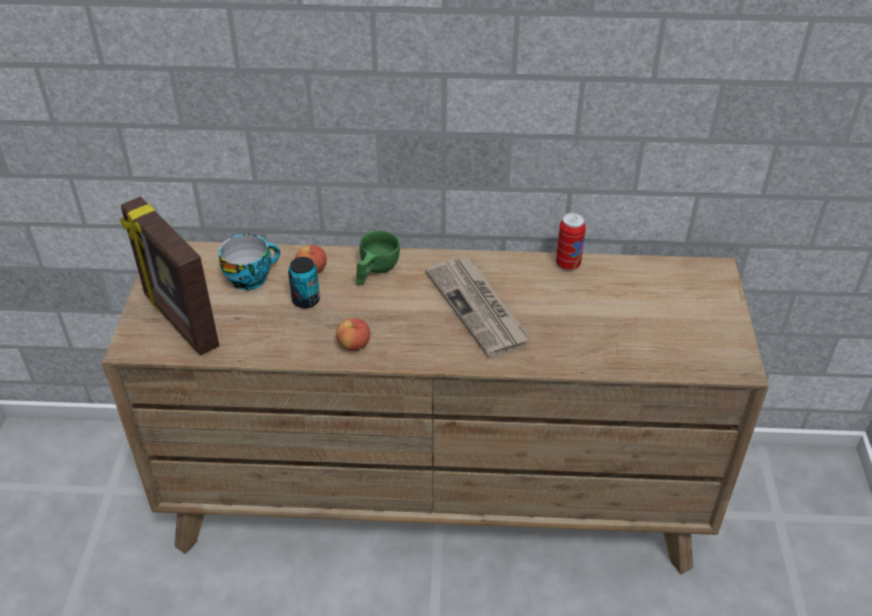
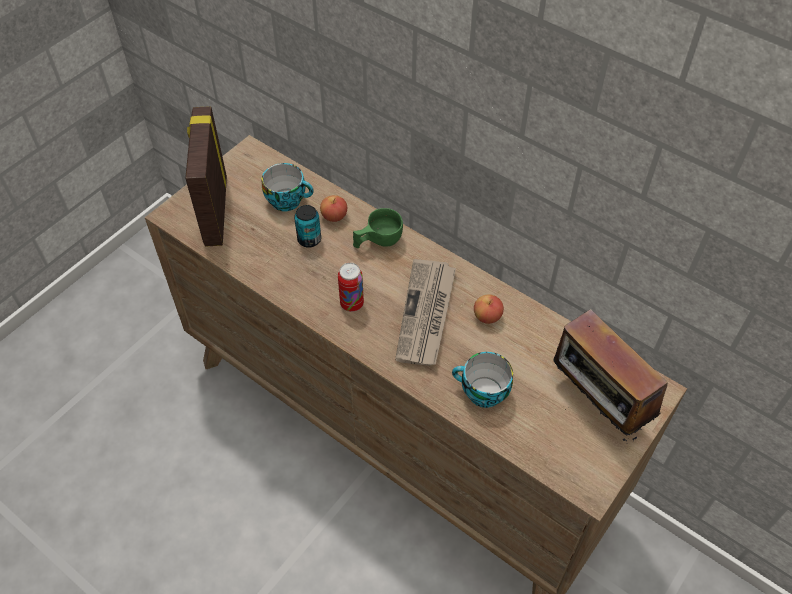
camera: 35 degrees right, 10 degrees up
(354, 345) = (311, 295): apple -> apple (487, 316)
(568, 264) = (532, 315): can -> can (352, 304)
(586, 343) = (481, 393): none -> cup
(683, 304) = (596, 404): none -> radio

